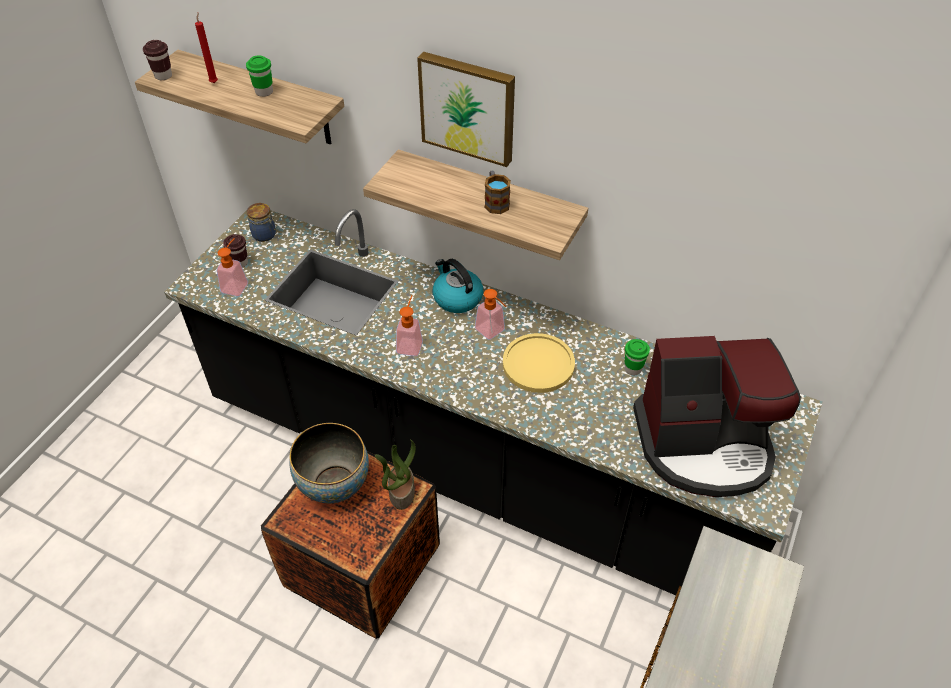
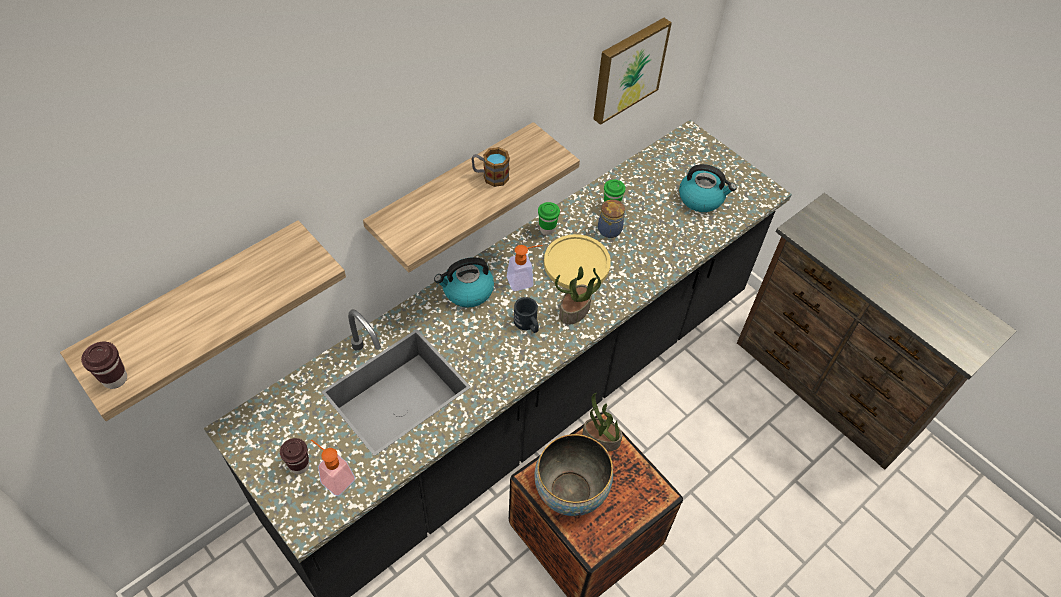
camera: 70 degrees left, 5 degrees up
(214, 82) = (174, 328): red candle -> none
(264, 92) = (234, 285): green cup -> green cup (547, 229)
(265, 235) = (269, 428): jar -> jar (610, 229)
(410, 343) = (505, 346): soap dispenser -> none
(443, 351) = (527, 324): none -> black mug
(468, 107) = (428, 121): picture -> picture (628, 69)
(479, 380) = (575, 311): none -> potted plant
(704, 445) = (701, 198): coffee machine -> kettle

